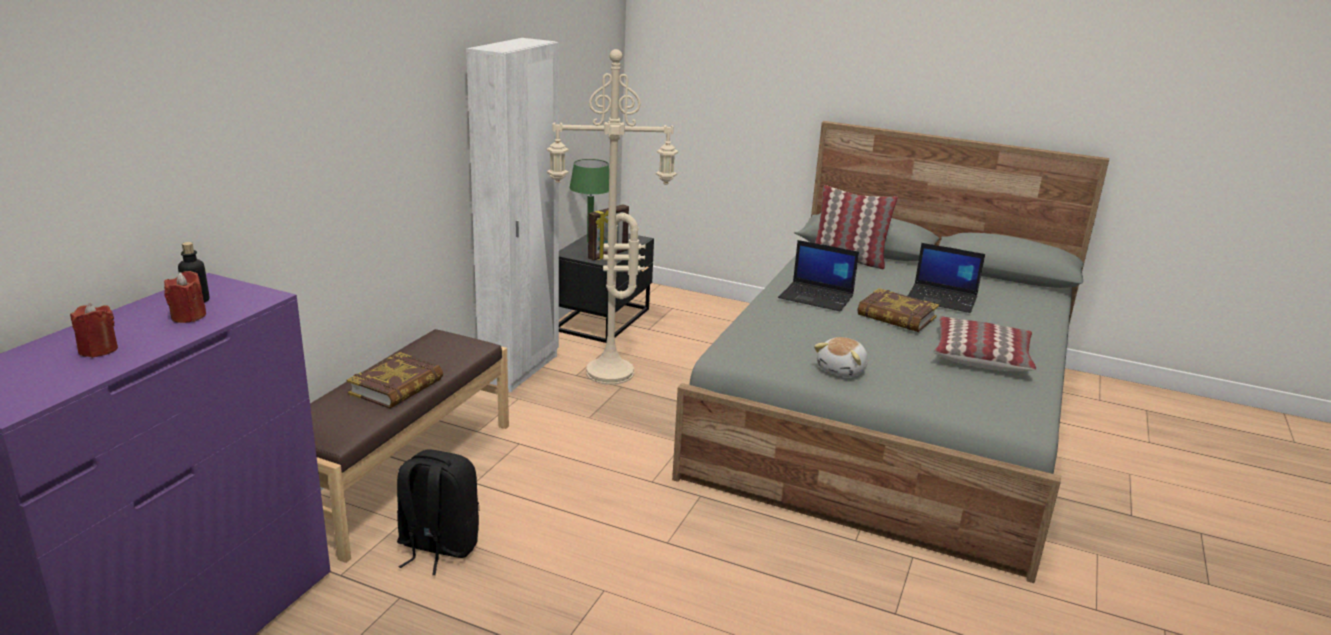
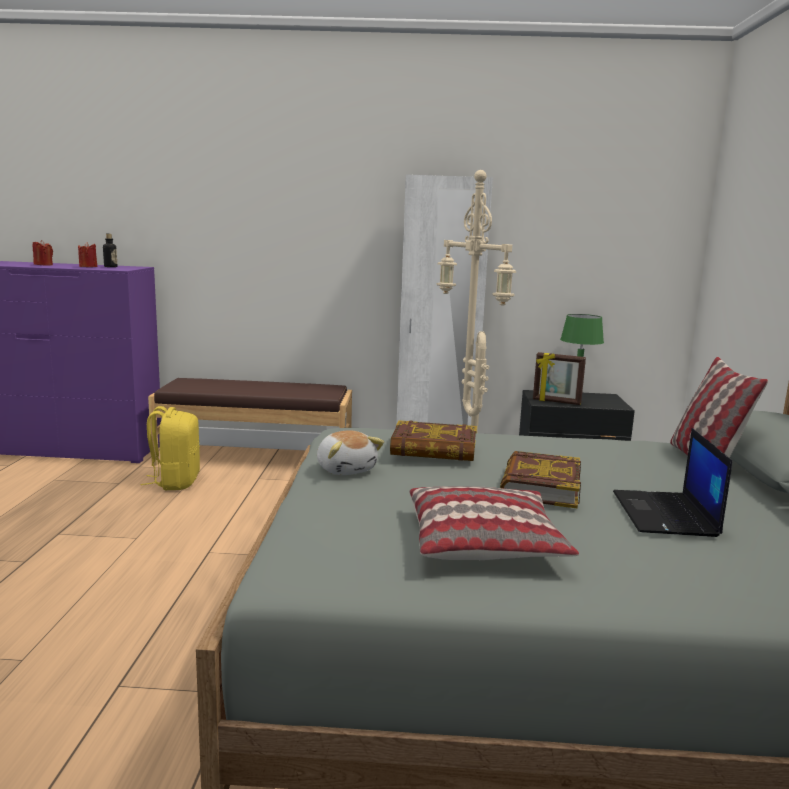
camera: 70 degrees right, 10 degrees down
(397, 387) = (248, 388): book -> book (434, 449)
(437, 547) = (175, 482): black backpack -> yellow backpack
(817, 297) = (535, 449): laptop -> none
(842, 370) = (346, 469): plush toy -> plush toy turned 135 degrees counterclockwise

